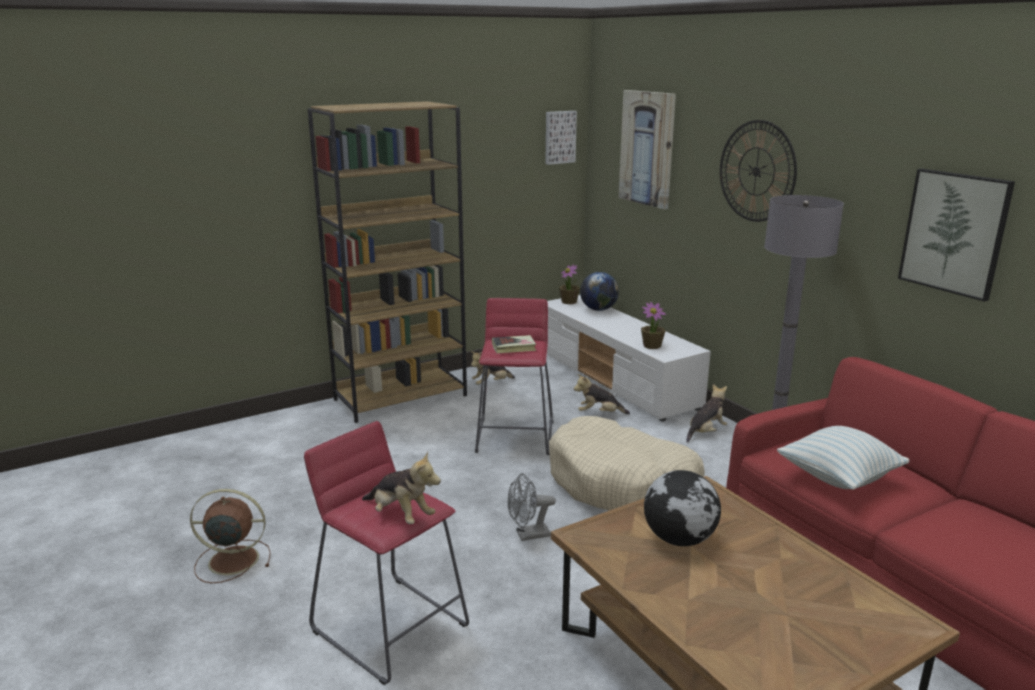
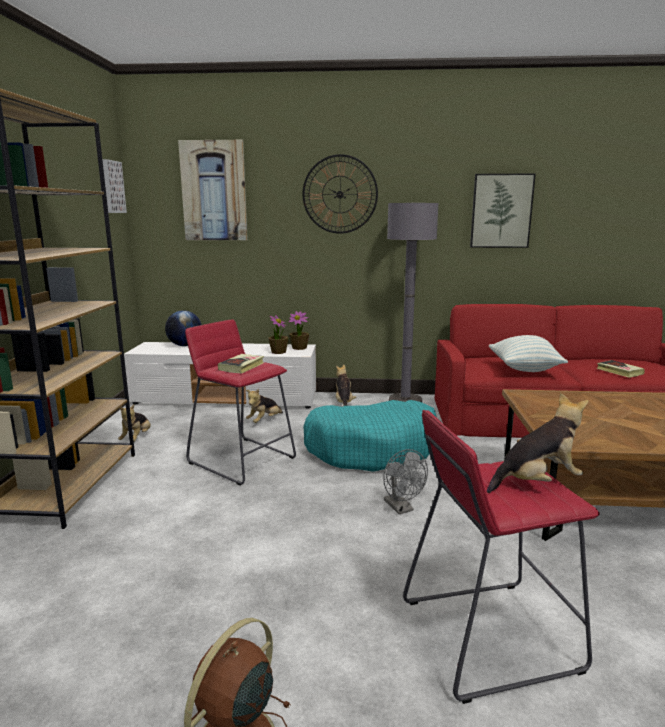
camera: 55 degrees left, 5 degrees down
(528, 535) = (401, 508): grey fan -> grey fan turned 45 degrees counterclockwise
(569, 302) = (148, 347): potted plant -> potted plant (299, 348)
(622, 484) = (372, 449): beige dog bed -> turquoise dog bed
(680, 539) = (584, 418): globe -> none
(971, 548) = (619, 371): none -> book

